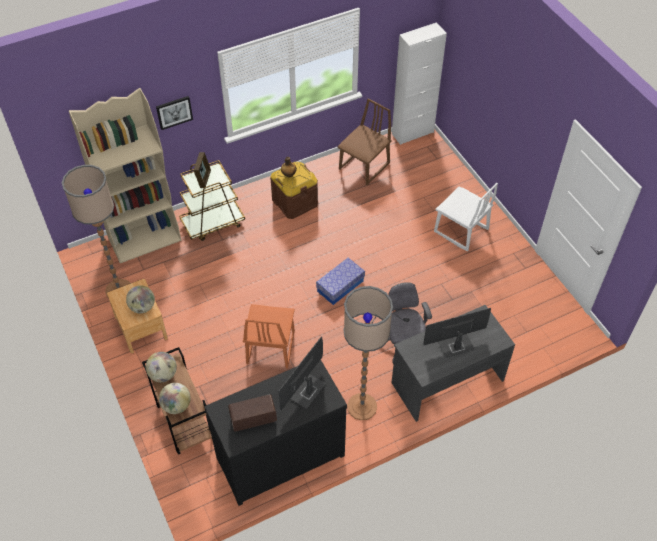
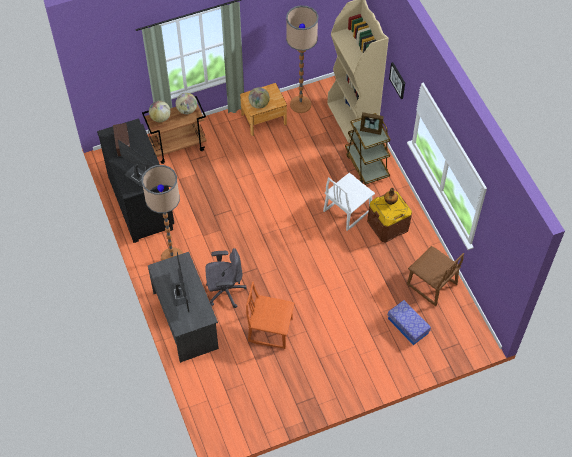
camera: 95 degrees right, 5 degrees up
(270, 347) = (234, 200): orange chair -> orange chair (270, 329)
(340, 286) = (290, 253): storage box -> storage box (408, 326)
(412, 133) = (478, 332): white cabinet -> none
(460, 231) = (345, 356): white chair -> white chair (347, 210)

